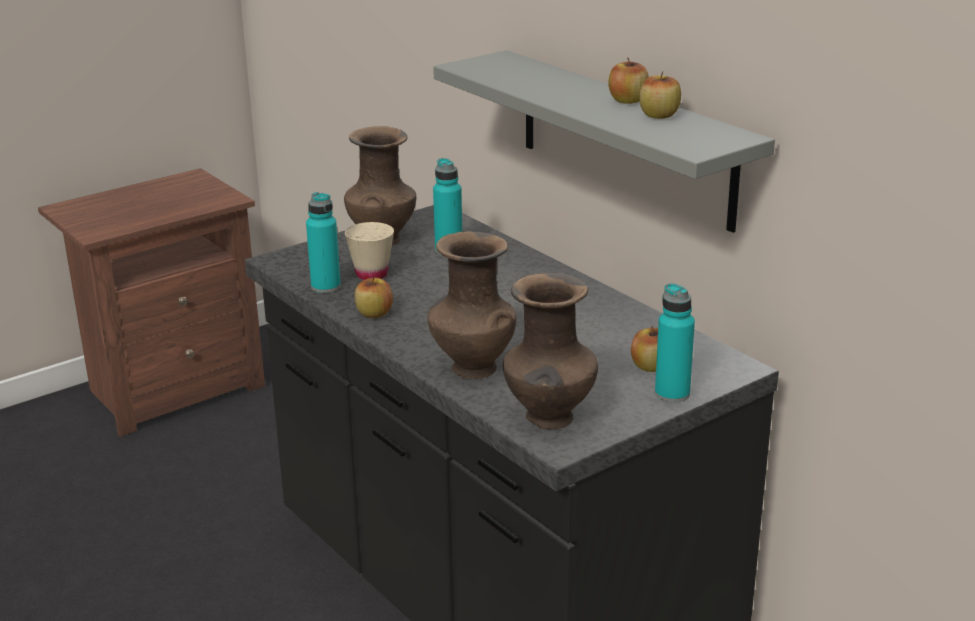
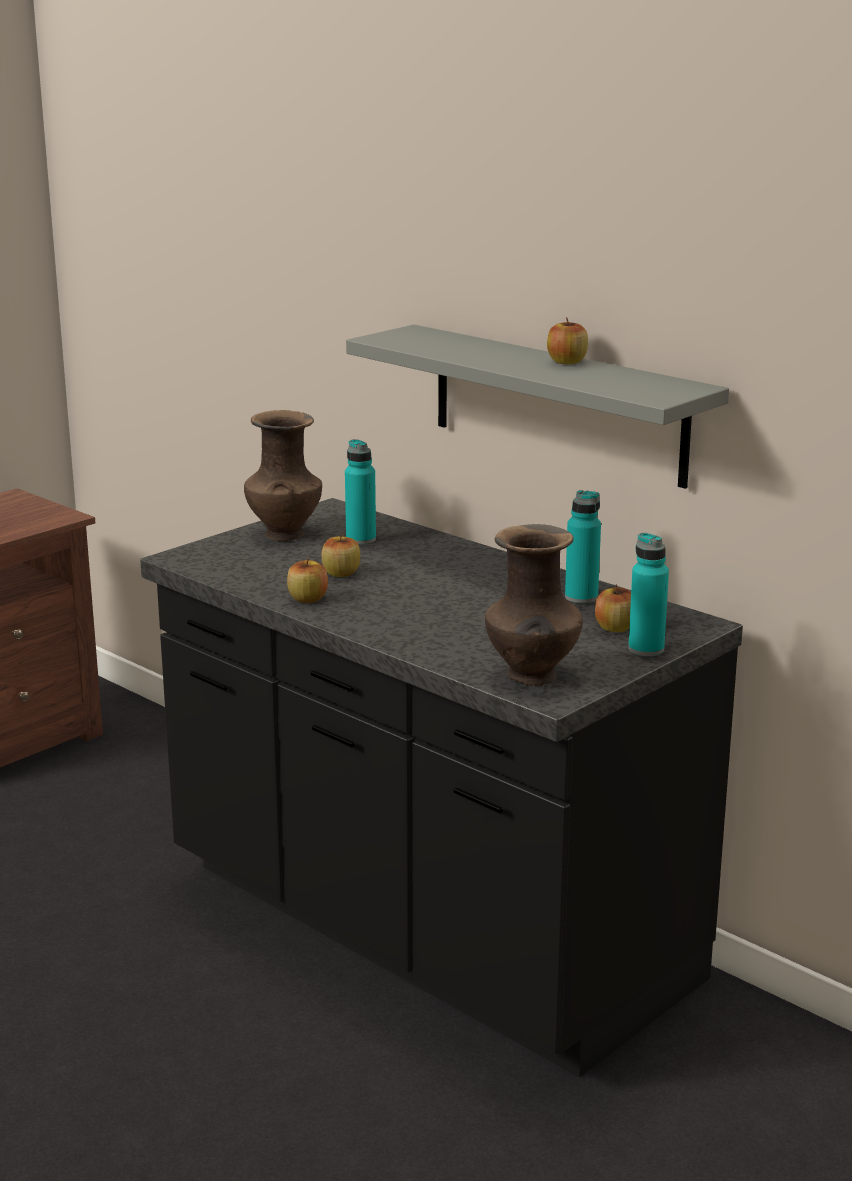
camera: 10 degrees left, 5 degrees down
(326, 287) = (243, 578): turquoise bottle -> turquoise bottle (581, 597)
(371, 274) = (288, 565): beige cup -> none
(472, 368) = (433, 640): brown vase -> none
(659, 115) = (605, 372): apple -> apple (341, 573)

